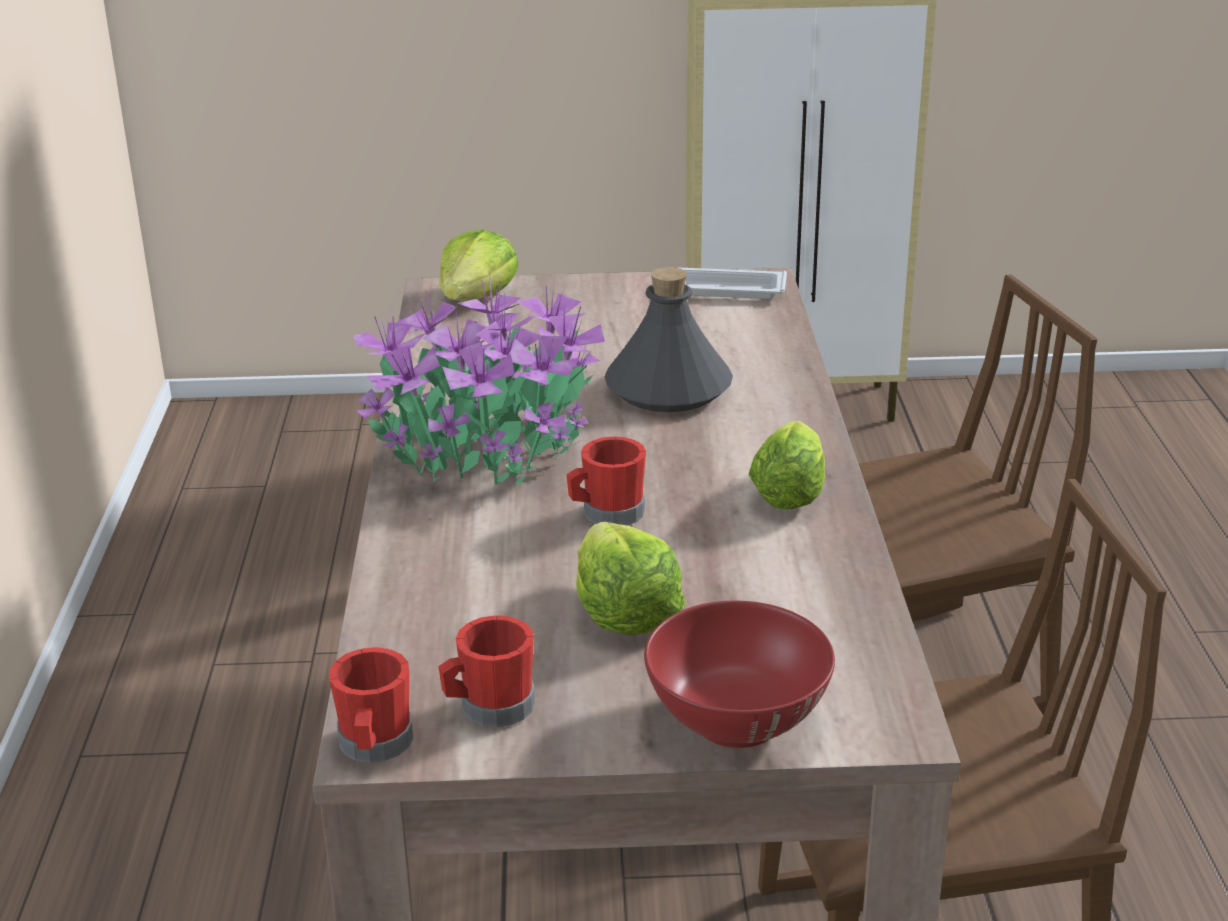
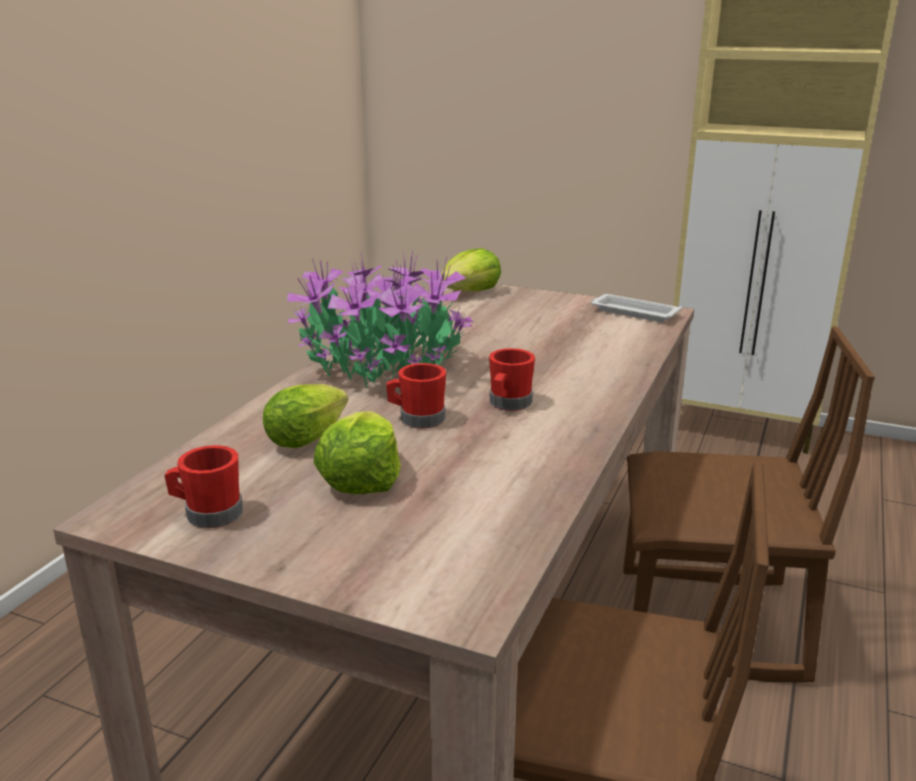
camera: 25 degrees right, 5 degrees down
(374, 746) = (114, 516): red mug -> red mug (508, 404)
(667, 389) = (536, 358): grey bottle -> none
(736, 720) = (356, 570): red bowl -> none
(790, 491) = (557, 433): lettuce -> lettuce (310, 437)

